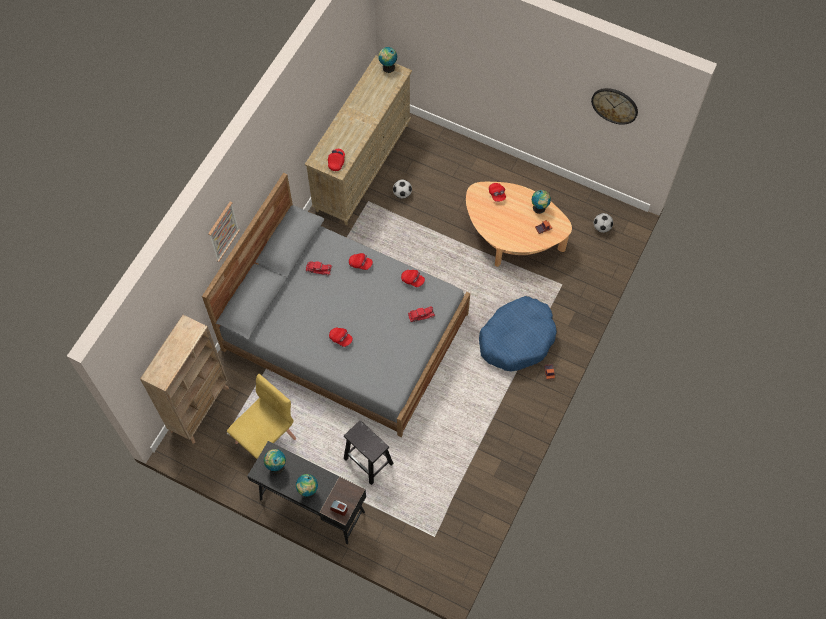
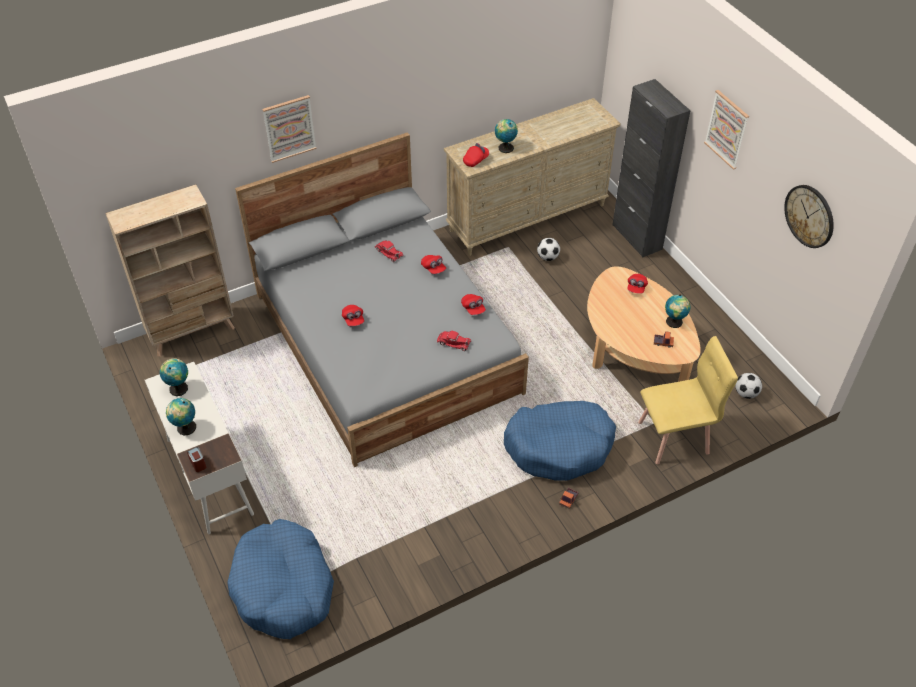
camera: 35 degrees right, 15 degrees down
(266, 440) = (224, 392): yellow chair -> yellow chair (674, 438)
(311, 505) = (209, 475): black desk -> white desk
(369, 461) = (301, 470): black stool -> none
(387, 67) = (597, 111): globe -> globe (505, 147)
(425, 545) = (283, 587): none -> blue dog bed
(450, 140) = (637, 237): none -> black cabinet
(522, 61) = (727, 129): none -> picture

